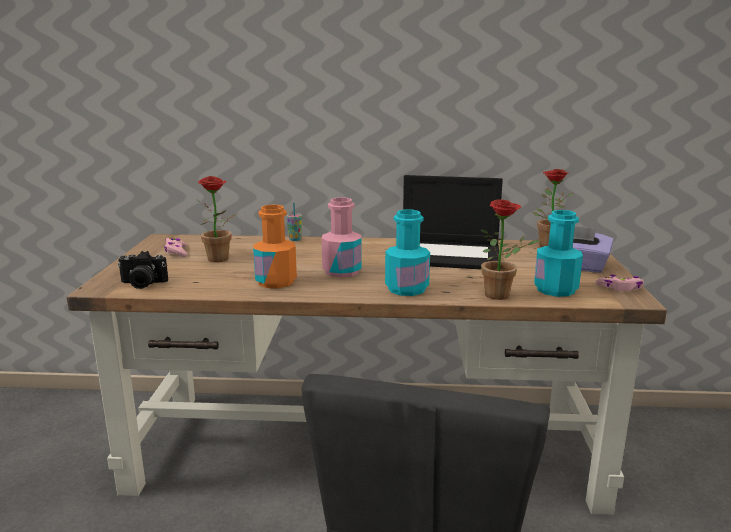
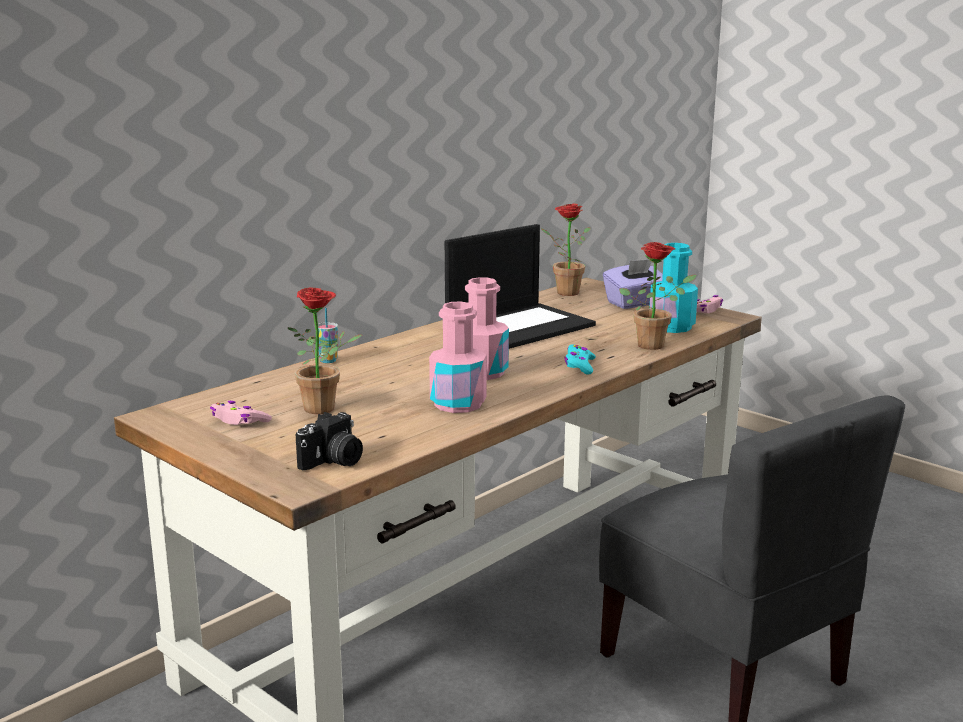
camera: 50 degrees left, 0 degrees up
(276, 282) = (458, 404): orange bottle -> pink bottle
(406, 289) = (579, 366): turquoise bottle -> turquoise game controller

